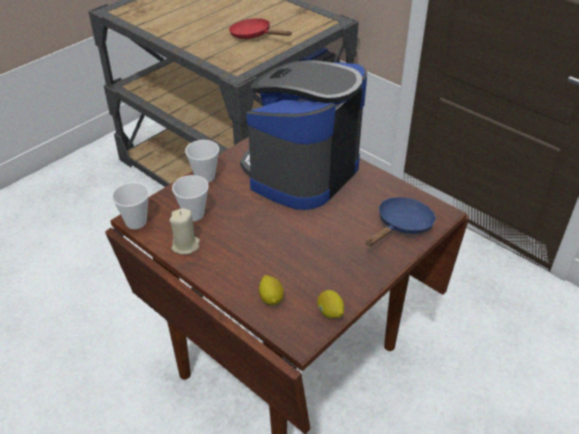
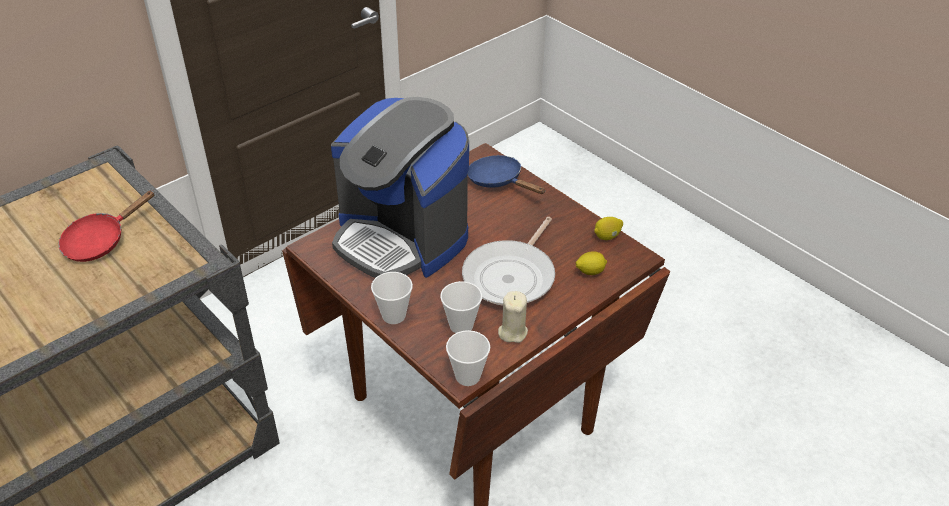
camera: 85 degrees left, 0 degrees up
(259, 242) = (511, 276): none -> frying pan

